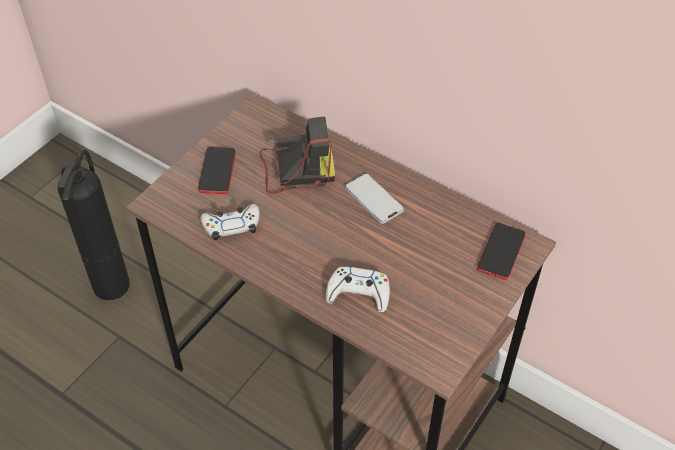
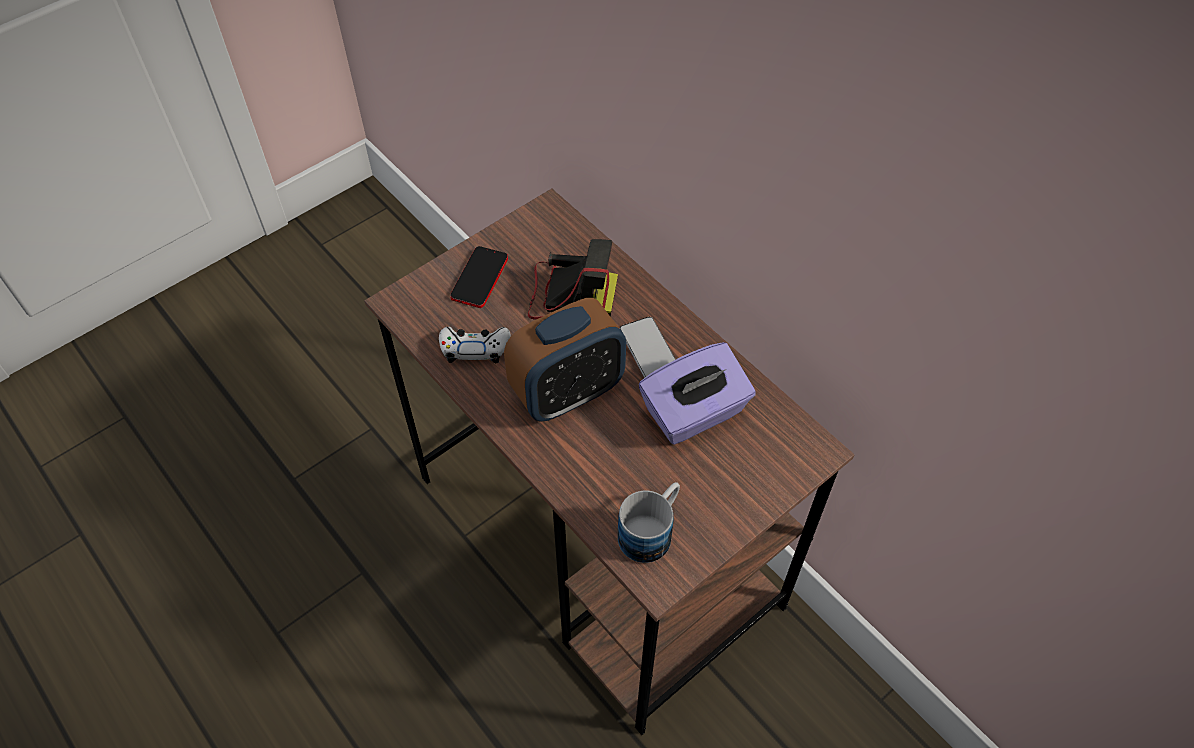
camera: 15 degrees right, 5 degrees up
(112, 283) = (380, 365): fire extinguisher -> none
(319, 243) = (567, 392): none -> alarm clock
(358, 294) = (593, 465): white game controller -> none
(422, 332) = (652, 530): none -> mug
(424, 237) = (694, 413): none -> purple tissue box
(501, 252) = (781, 452): phone -> none

